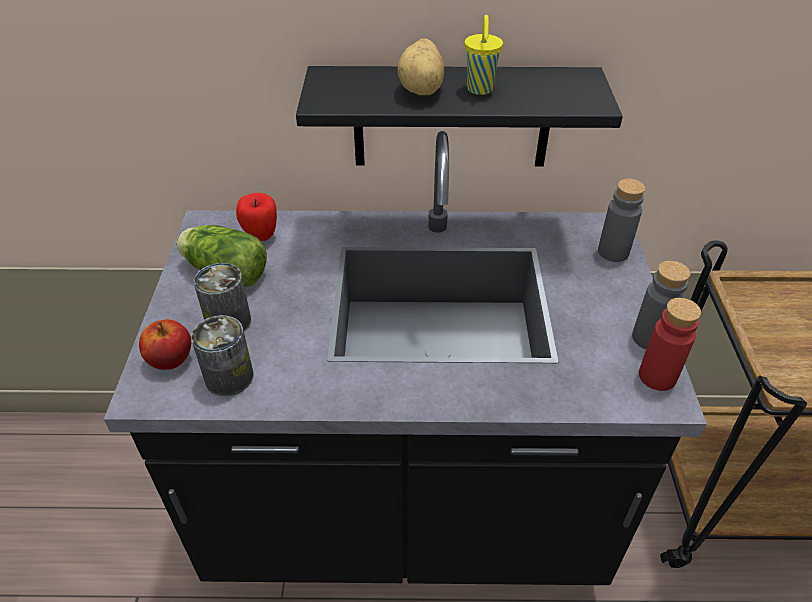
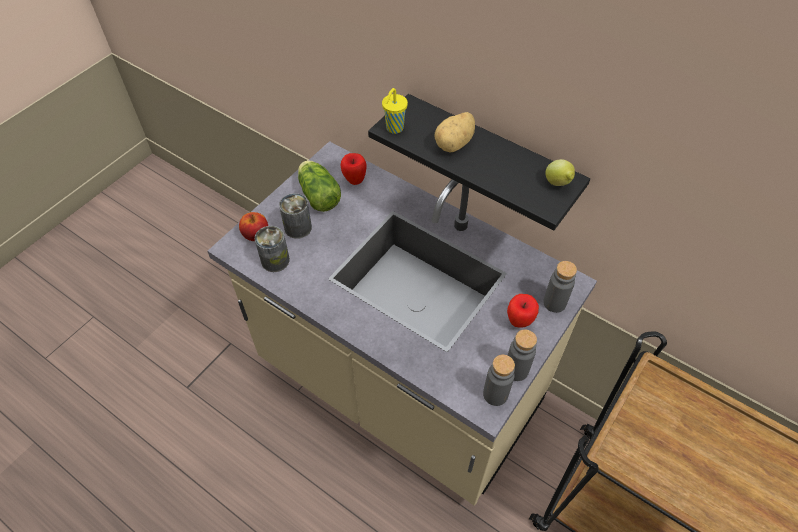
camera: 35 degrees right, 10 degrees up
(406, 509) = (399, 386): black counter -> beige counter
(480, 90) = (488, 161): yellow cup -> yellow cup (394, 128)
(578, 82) = (558, 184): none -> lemon
(599, 289) = (519, 322): none -> apple
(657, 376) = (495, 394): red bottle -> grey bottle

